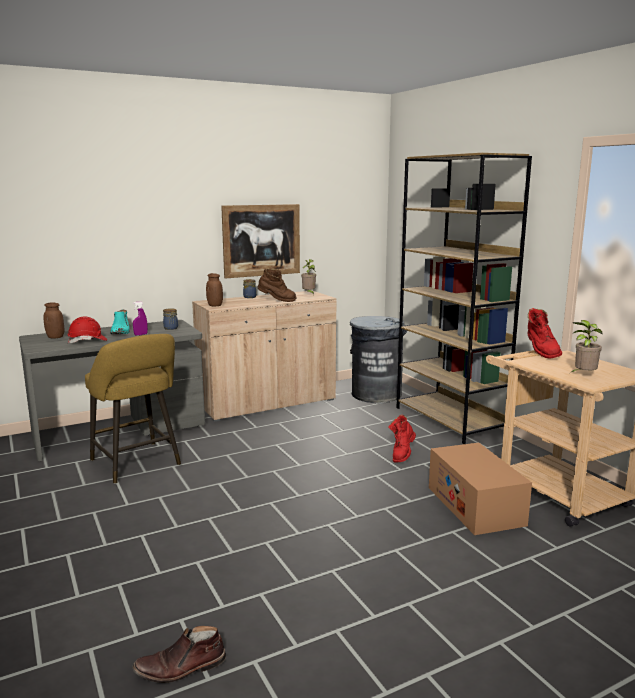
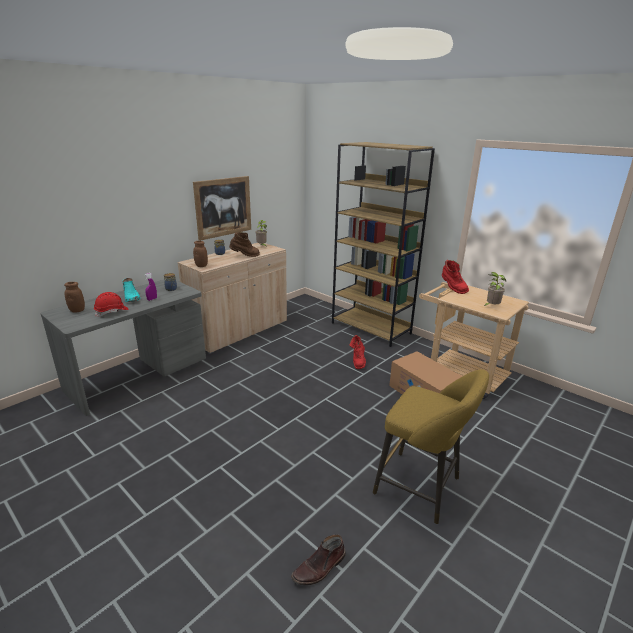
camera: 20 degrees left, 10 degrees up
(137, 464) = (174, 404): yellow stool -> yellow stool (421, 488)
(376, 394) = (311, 313): grey trash can -> none

